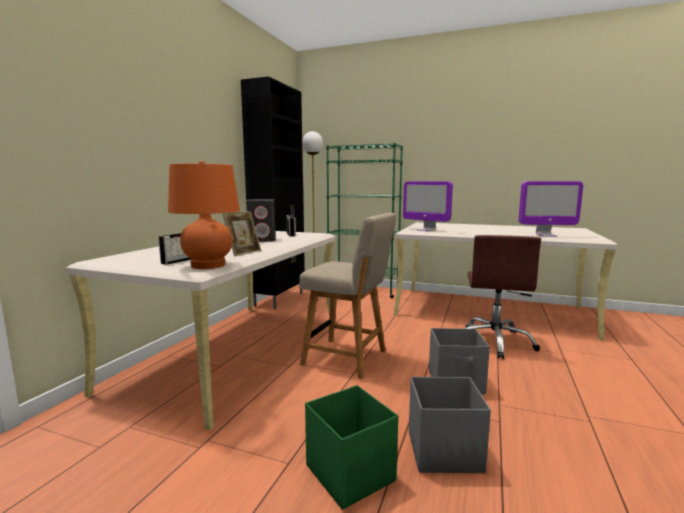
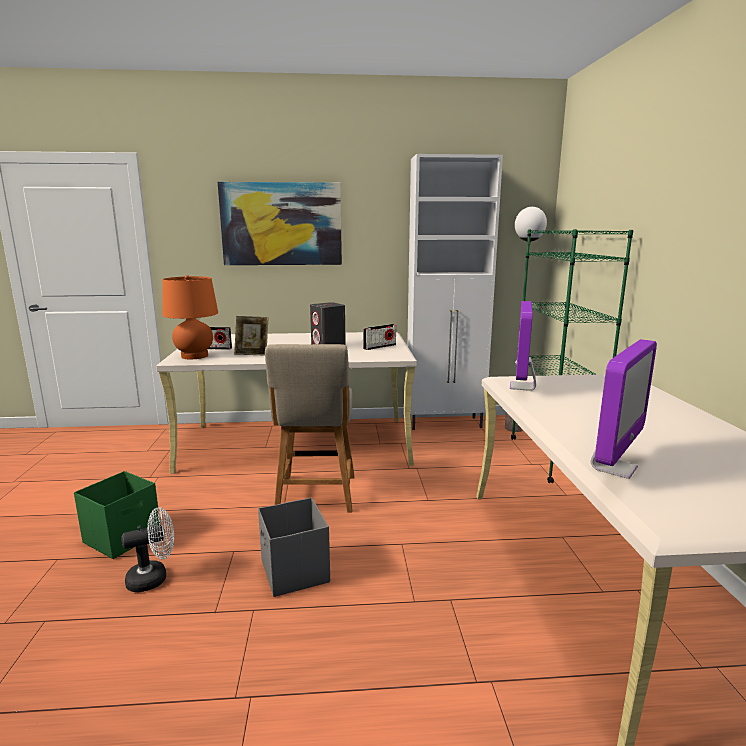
camera: 65 degrees right, 5 degrees up
(153, 119) = (281, 224): none -> picture
(280, 299) = (445, 423): black cabinet -> white cabinet
(442, 451) = (154, 578): grey storage box -> white fan
(495, 342) = (458, 596): brown office chair -> none
(546, 235) = (613, 468): monitor -> monitor turned 120 degrees counterclockwise

